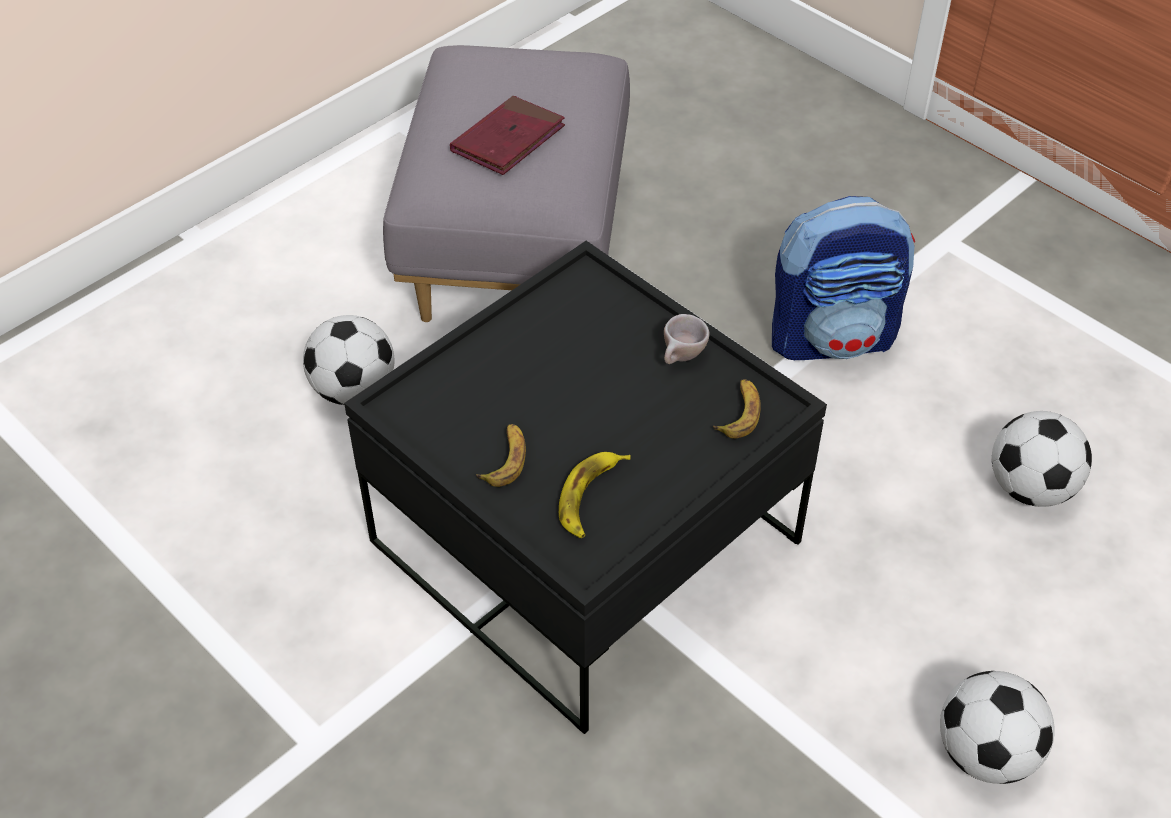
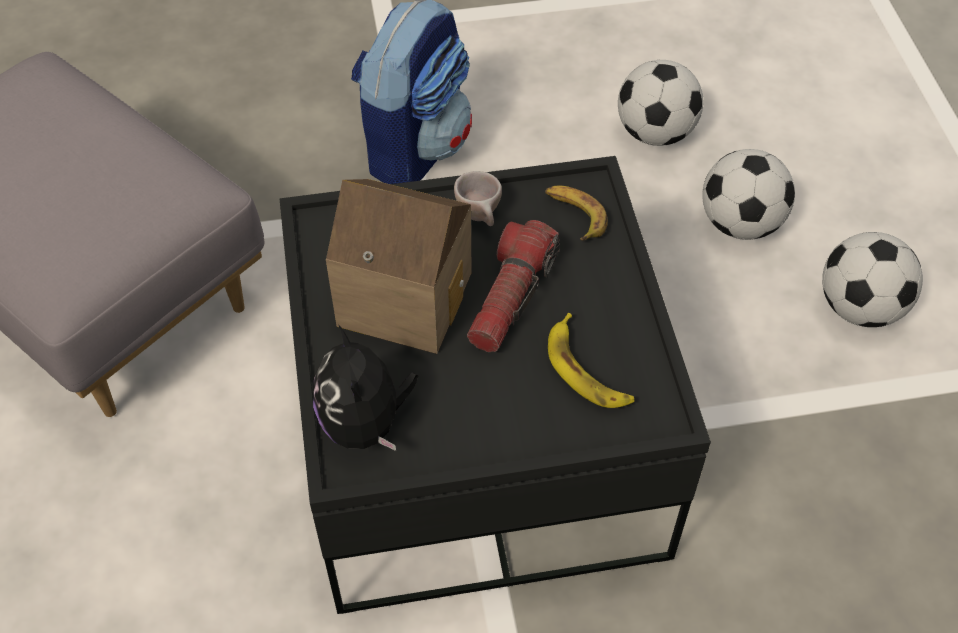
camera: 55 degrees left, 5 degrees up
(354, 390) = (139, 524): football -> football (740, 224)
(434, 398) = (365, 424): none -> plush toy
(505, 459) = (491, 409): banana -> none
(508, 140) = (69, 184): red book -> none
(567, 357) = (406, 294): none -> toy house
(619, 417) = (511, 297): none -> flashlight

